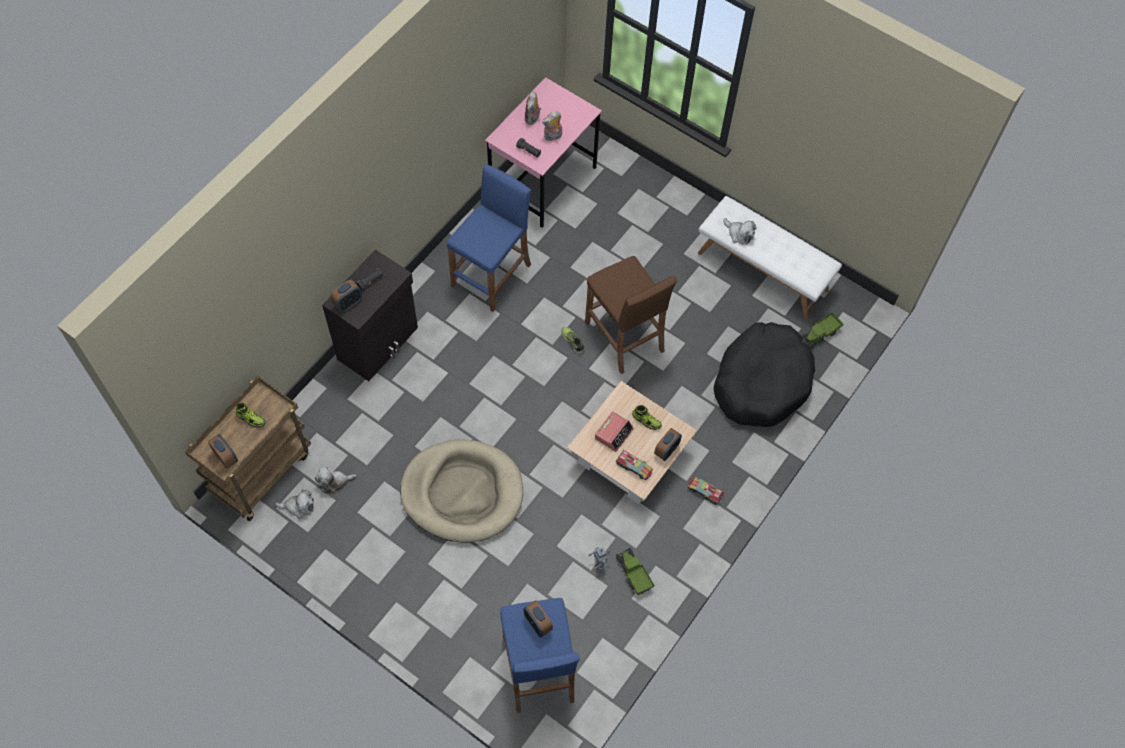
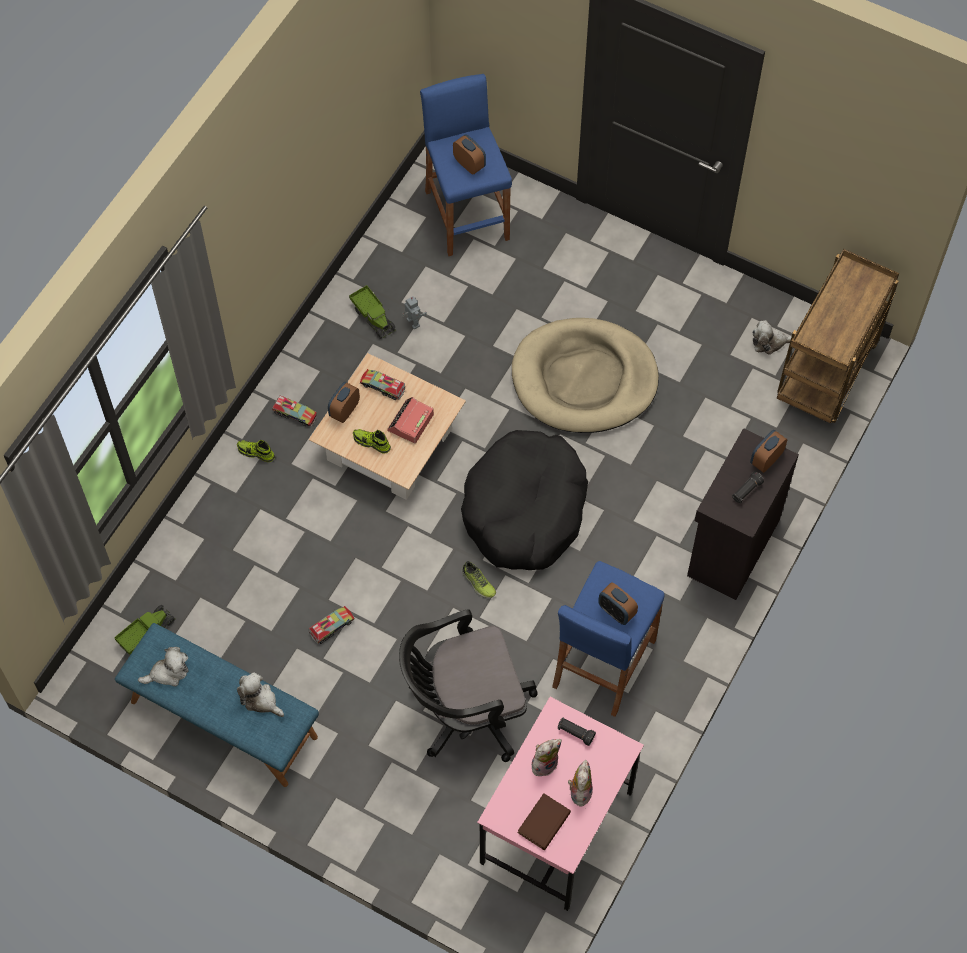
camera: 175 degrees right, 0 degrees up
(226, 457) = (852, 281): alarm clock -> alarm clock (616, 611)
(251, 418) = (839, 325): shoe -> shoe (256, 453)
(334, 482) = (737, 373): plush toy -> plush toy (168, 672)
(559, 104) = (544, 823): none -> brown book
(594, 257) = (465, 710): none -> black office chair
(624, 337) = (410, 597): brown stool -> none
(683, 323) = (332, 627): none -> toy truck
(761, 382) = (225, 558): black dog bed -> black dog bed (525, 510)
(763, 271) = (223, 720): white bench -> blue bench

